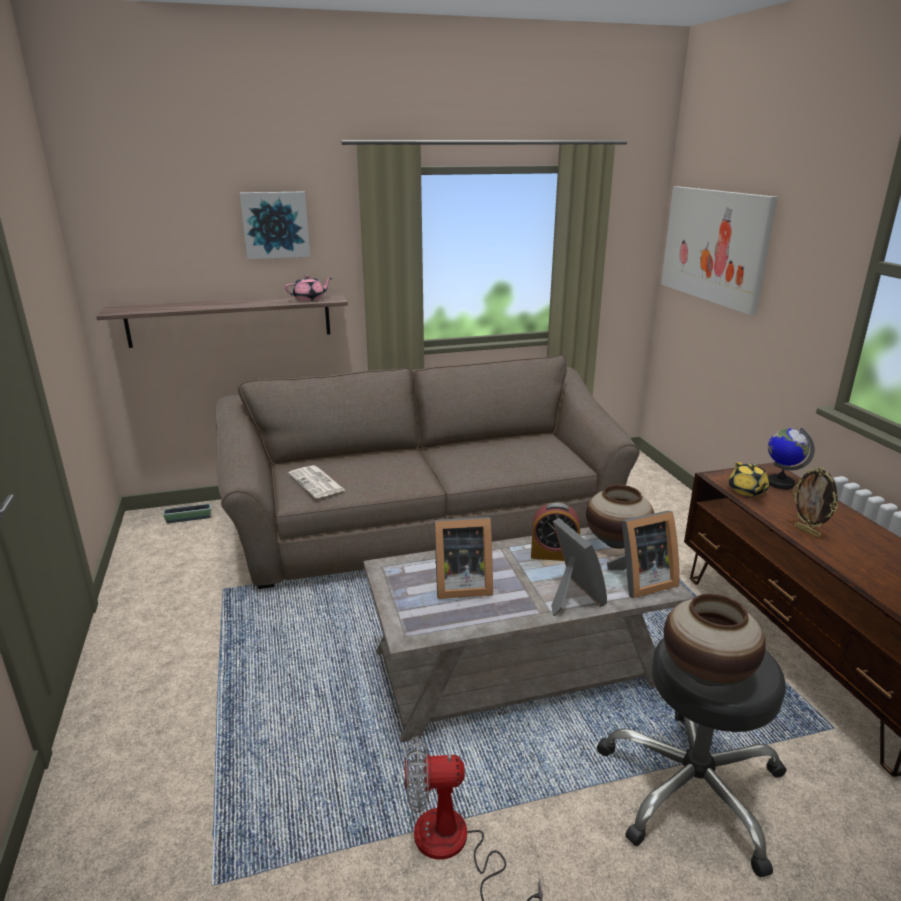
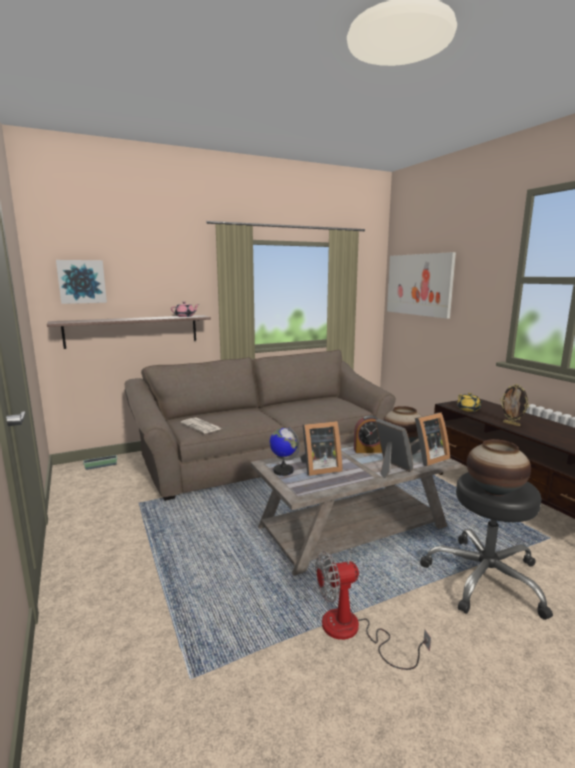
camera: 10 degrees left, 10 degrees down
(275, 225) = (163, 271): picture -> picture (82, 281)
(780, 483) = (484, 405): globe -> globe (283, 471)

